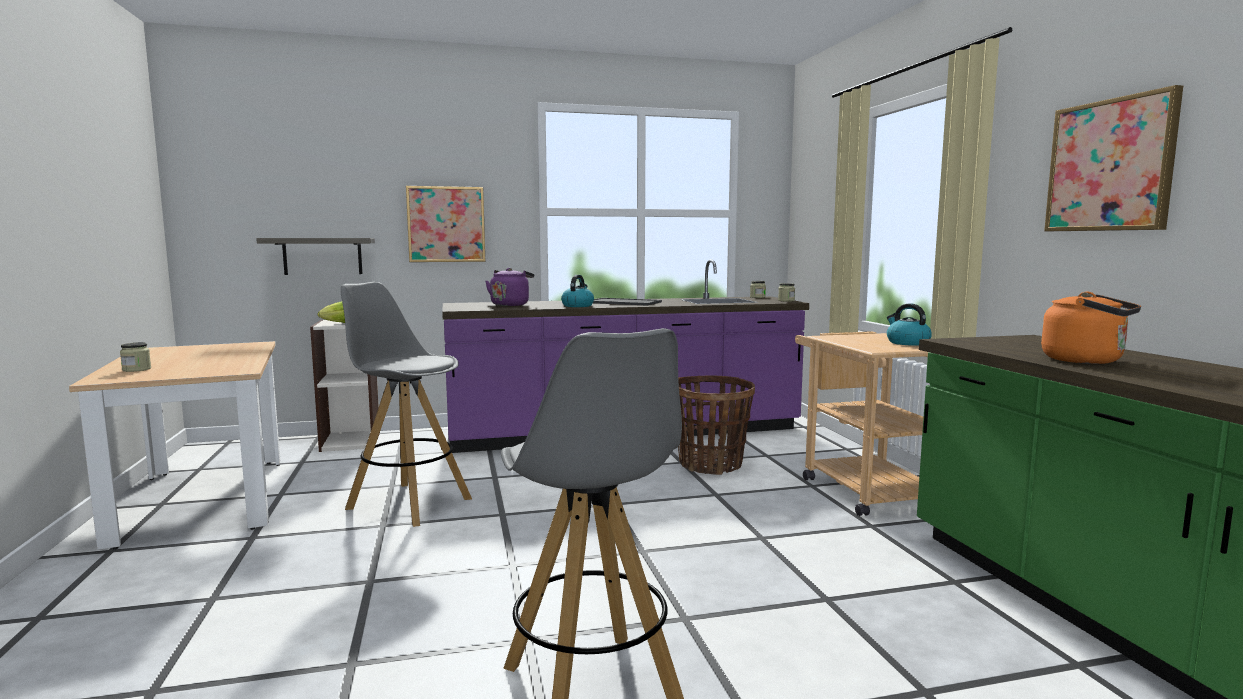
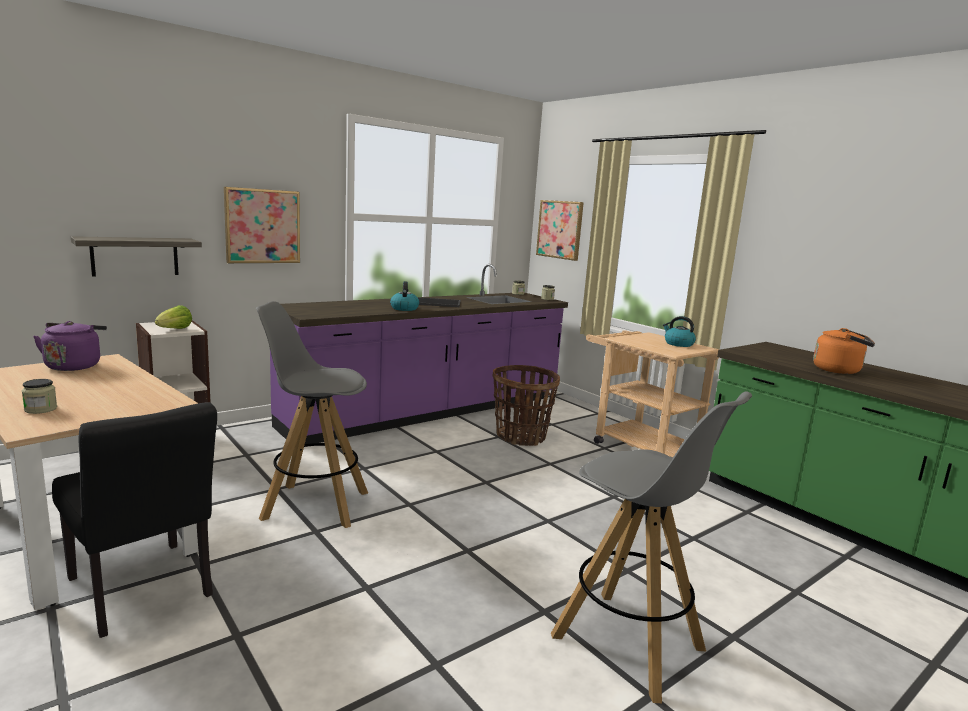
camera: 25 degrees left, 5 degrees up
(186, 551) = (144, 592): none -> black chair
(510, 304) = (341, 307): purple kettle -> purple kettle (74, 366)
(1110, 165) = (828, 238): picture -> picture (560, 229)

